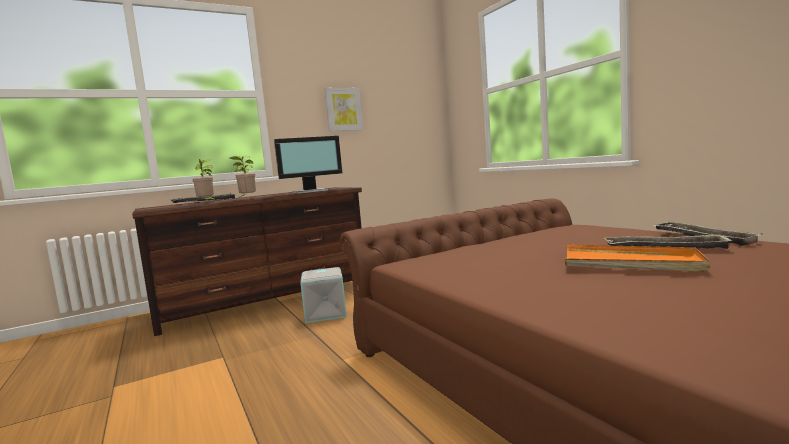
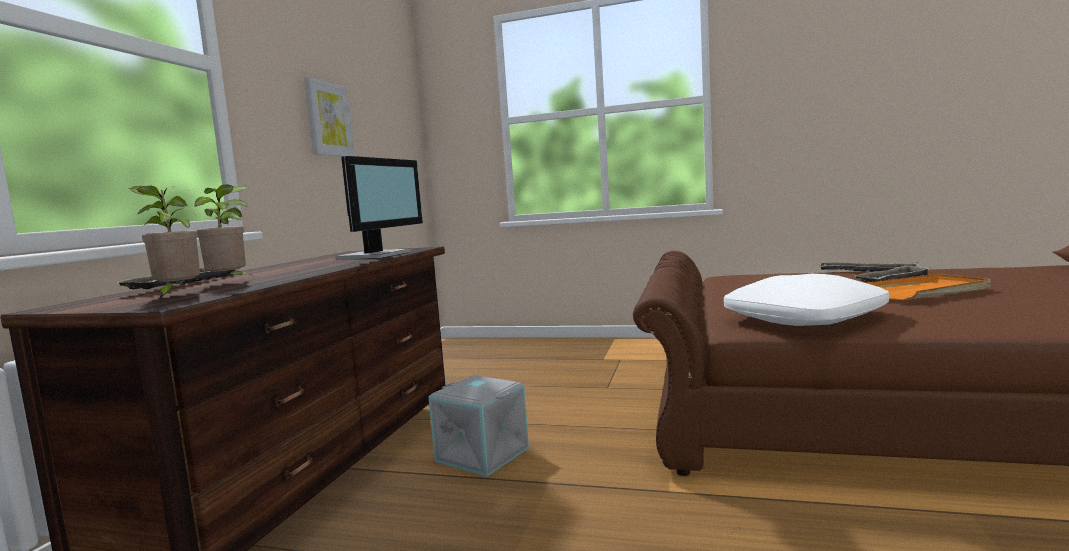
camera: 45 degrees left, 0 degrees up
(247, 199) = (321, 270): potted plant -> potted plant (176, 295)
(450, 265) = (804, 319): none -> white pillow

